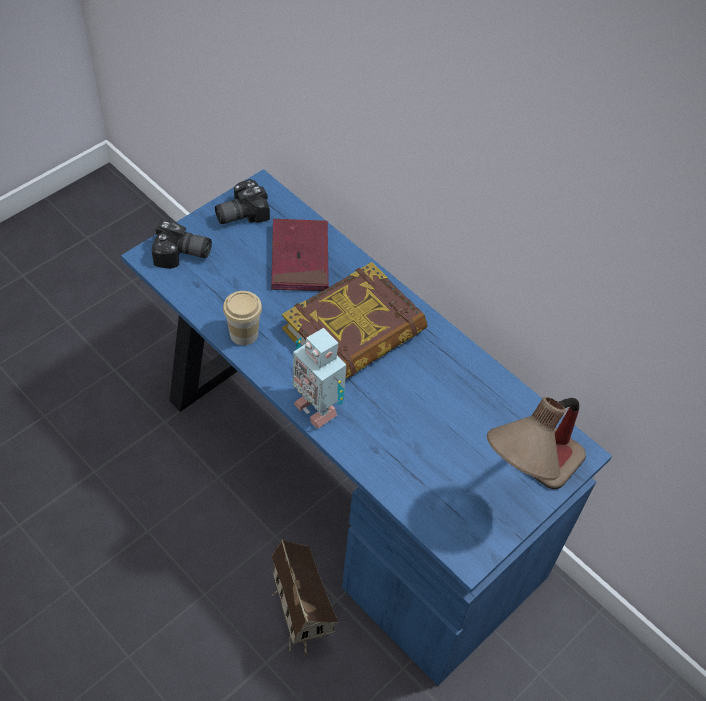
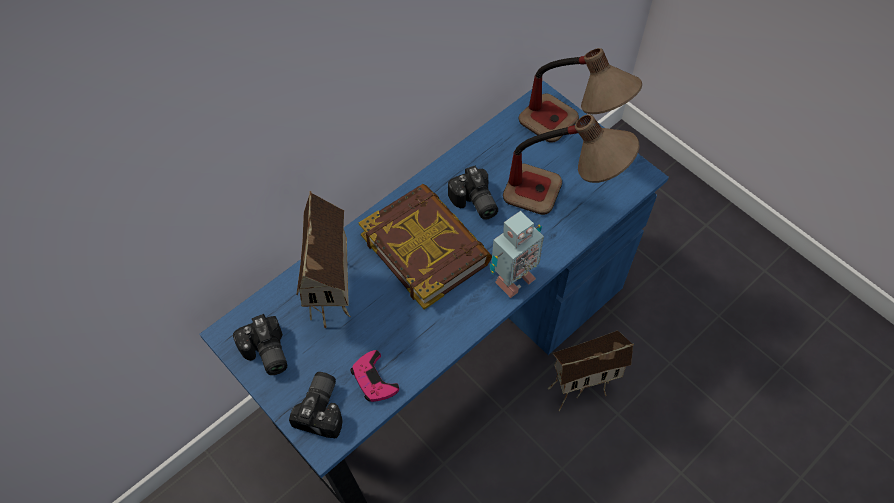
camera: 85 degrees left, 5 degrees up
(208, 290) = (374, 379): none -> pink game controller
(244, 334) = (430, 343): cup -> none
(300, 258) = (333, 295): red book -> toy house
(415, 375) = (474, 203): none -> camera
(426, 463) = (562, 199): none -> table lamp

